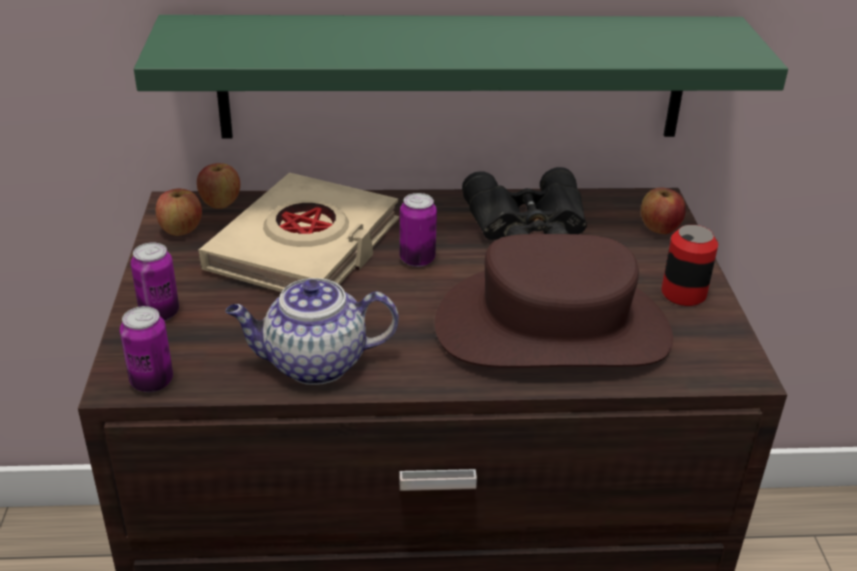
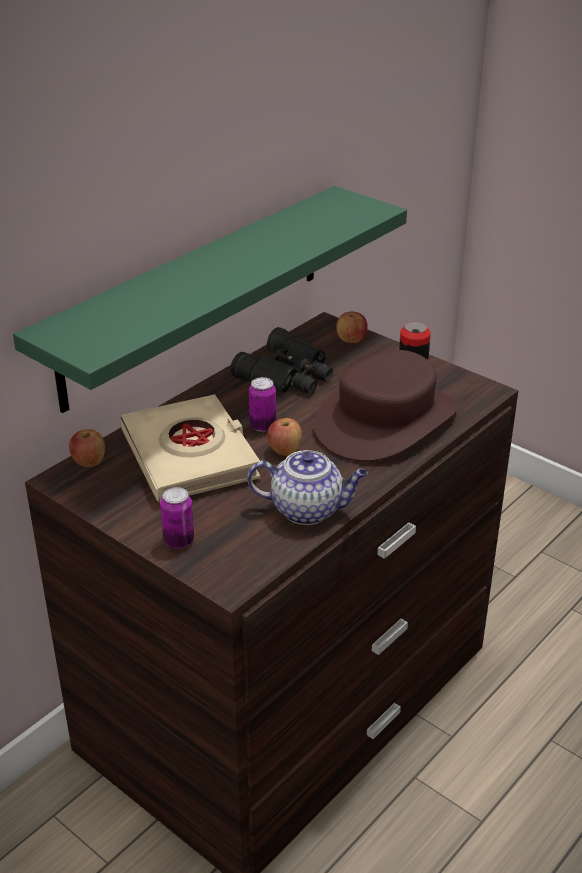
camera: 45 degrees left, 0 degrees up
(152, 382) = (245, 573): can -> none
(181, 230) = (96, 492): apple -> apple (284, 451)
(313, 364) = (308, 509): teapot -> teapot turned 120 degrees counterclockwise

